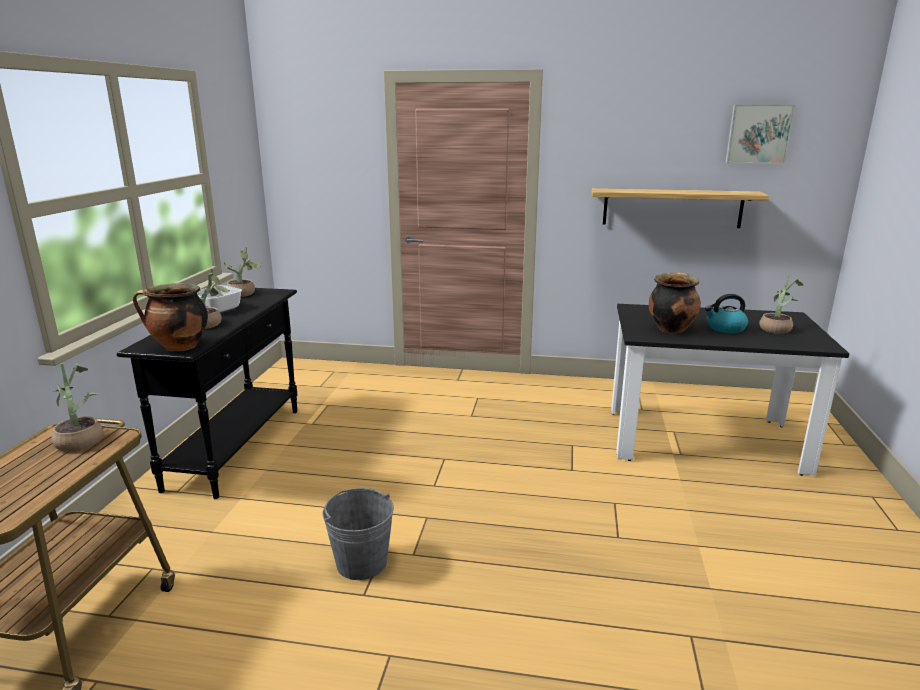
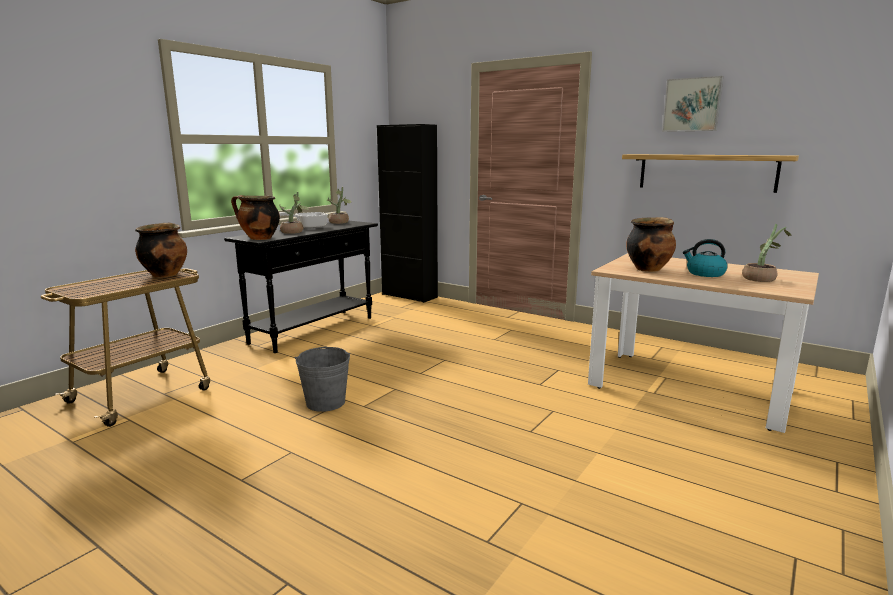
camera: 25 degrees right, 5 degrees down
(80, 440) = (165, 274): potted plant -> cooking pot
(314, 366) = (409, 296): none -> black cabinet
(703, 440) = (689, 388): black dining table -> beige dining table
(758, 134) = (796, 97): picture -> picture (692, 105)

